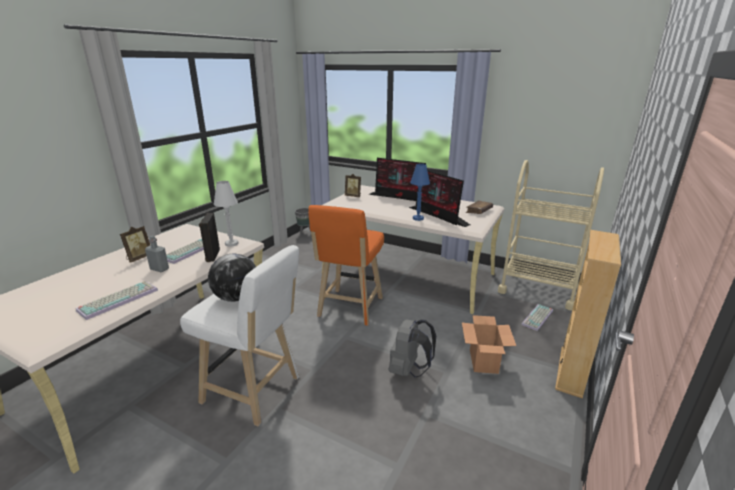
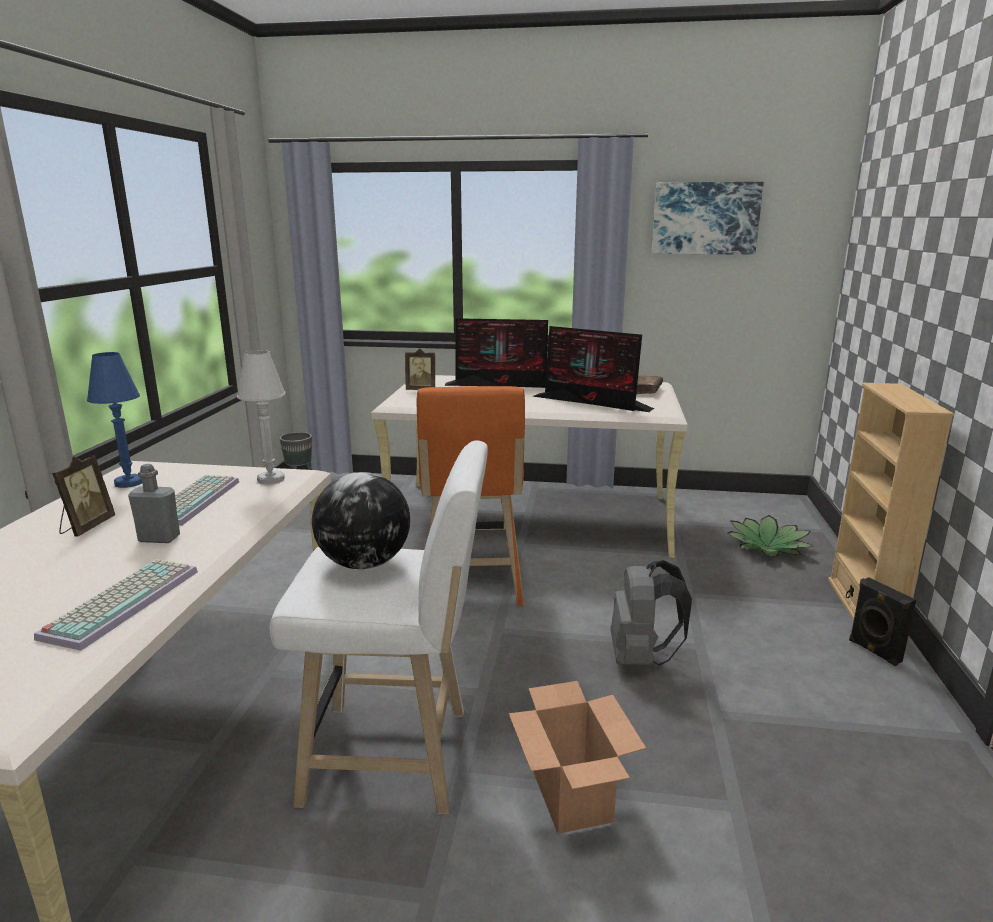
camera: 20 degrees left, 5 degrees down
(212, 255) = (251, 502): black speaker -> black speaker (873, 651)
(418, 218) = (565, 409): blue table lamp -> blue table lamp (129, 482)
(484, 362) = (741, 620): cardboard box -> cardboard box (573, 797)
(537, 104) = (705, 218): none -> picture
(537, 289) = (737, 508): beige cart -> none
(538, 318) = (767, 546): keyboard -> potted plant

